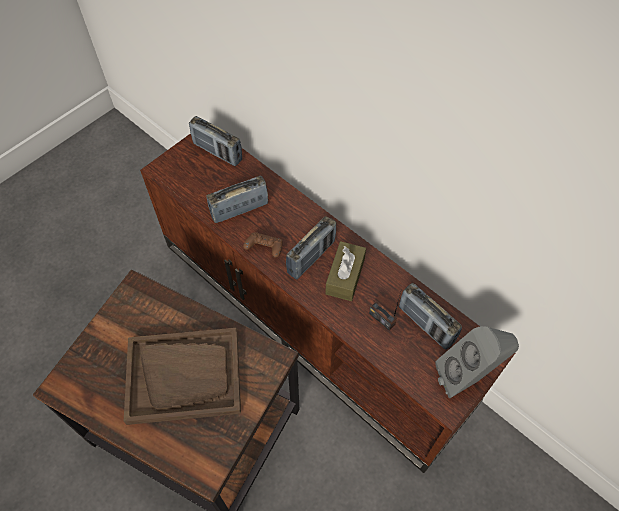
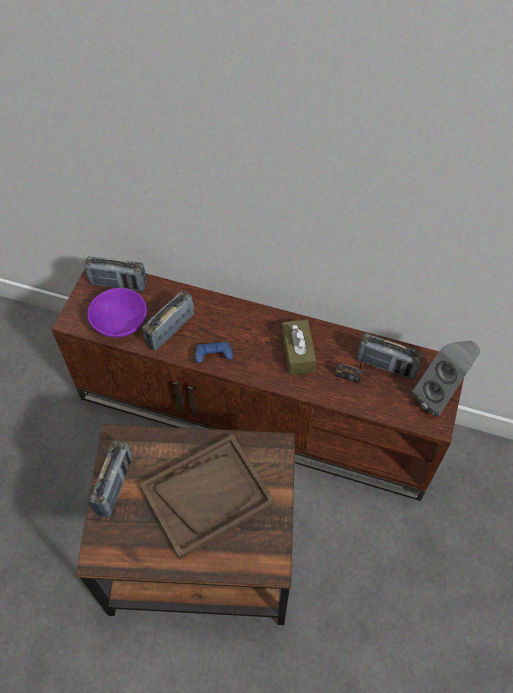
camera: 25 degrees left, 0 degrees up
(200, 186) = (120, 322): none -> purple bowl
(264, 249) = (213, 356): brown game controller -> blue game controller
(311, 257) = (259, 347): radio -> radio (115, 486)

